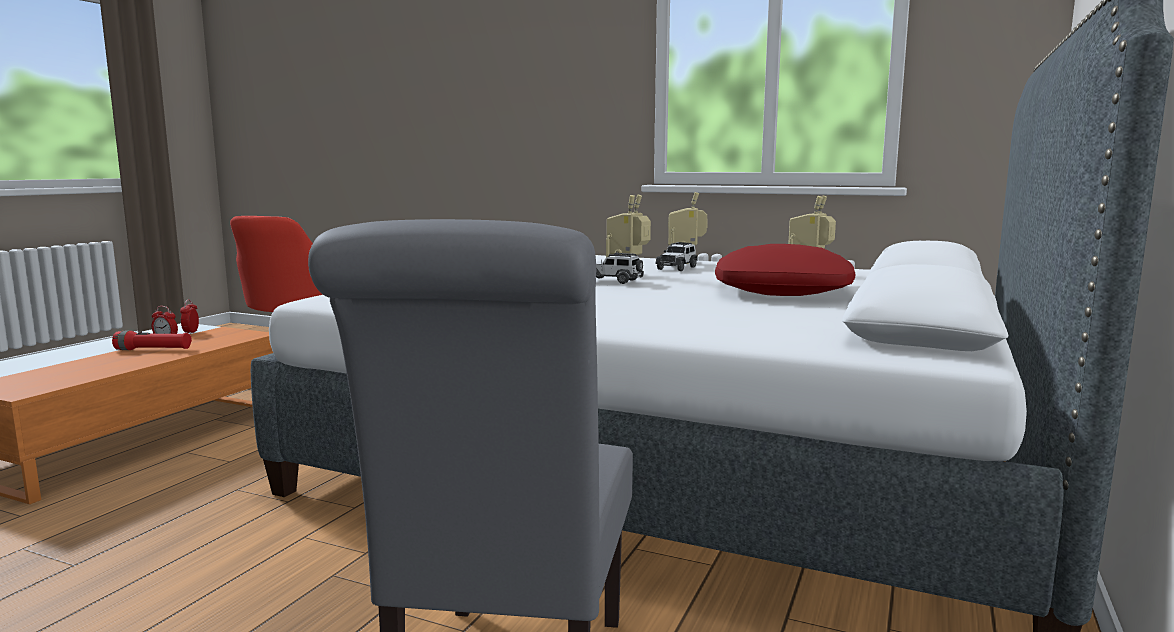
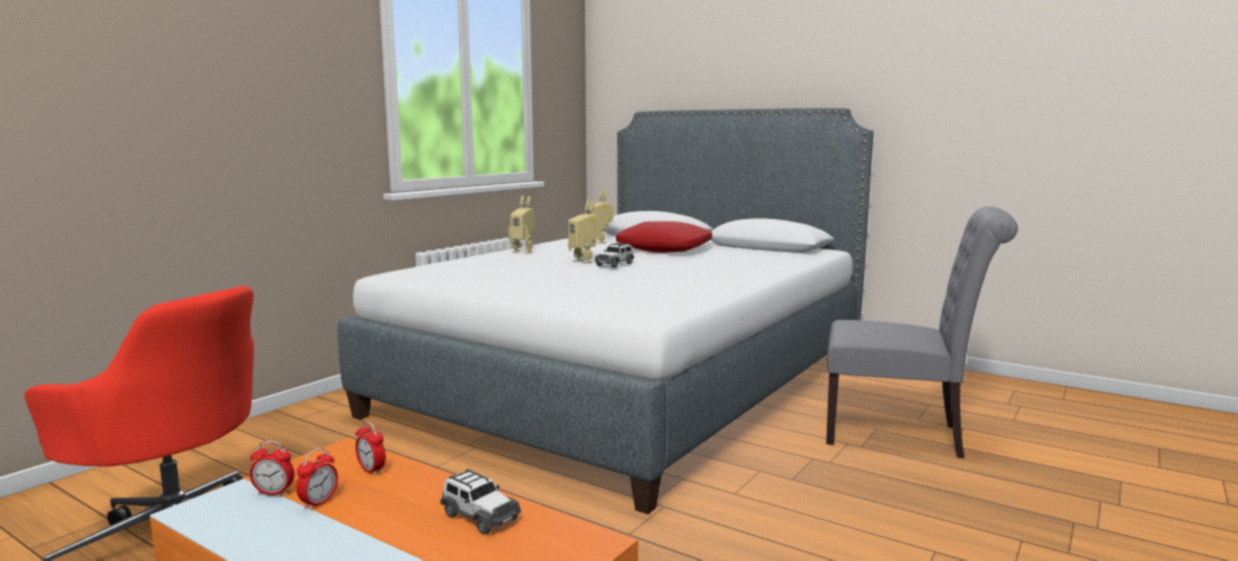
camera: 80 degrees left, 0 degrees up
(153, 350) = (387, 501): red flashlight -> none
(209, 342) = (371, 470): none -> alarm clock
(677, 268) = (557, 254): toy car -> toy car (479, 517)

